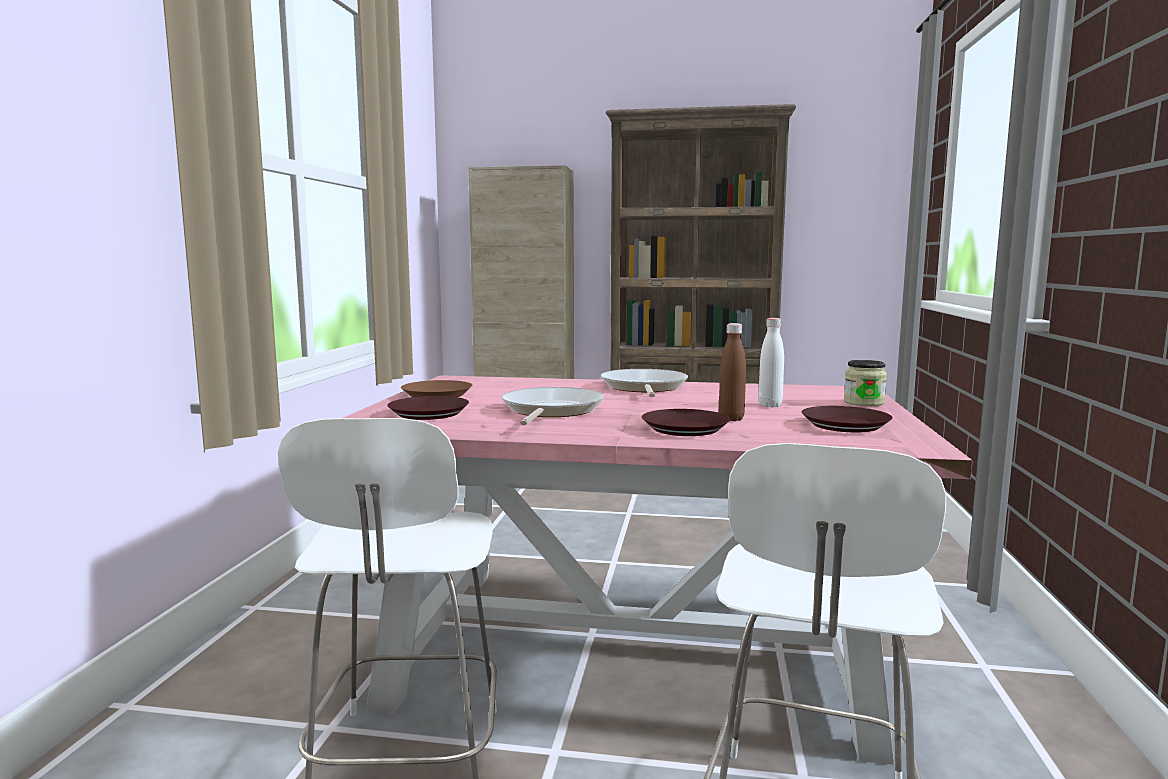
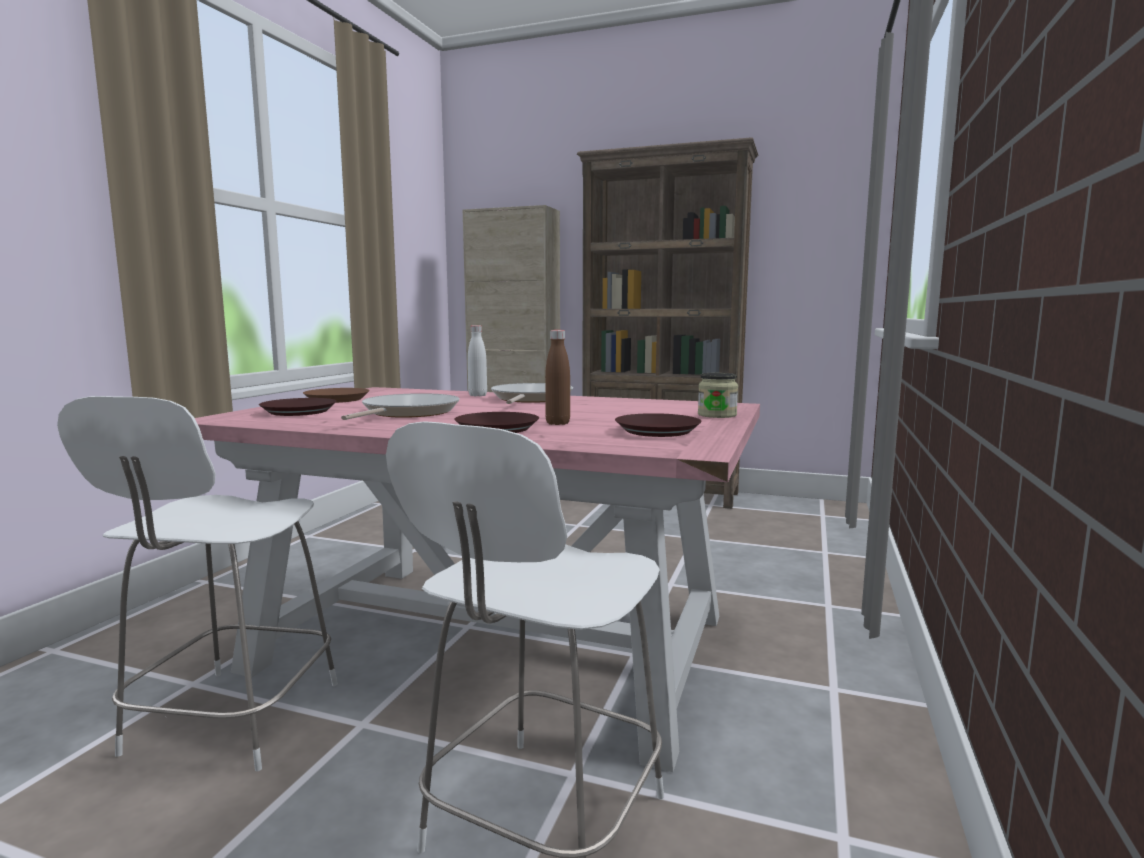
camera: 10 degrees right, 0 degrees up
(770, 405) = (619, 414): white bottle -> white bottle (477, 395)

